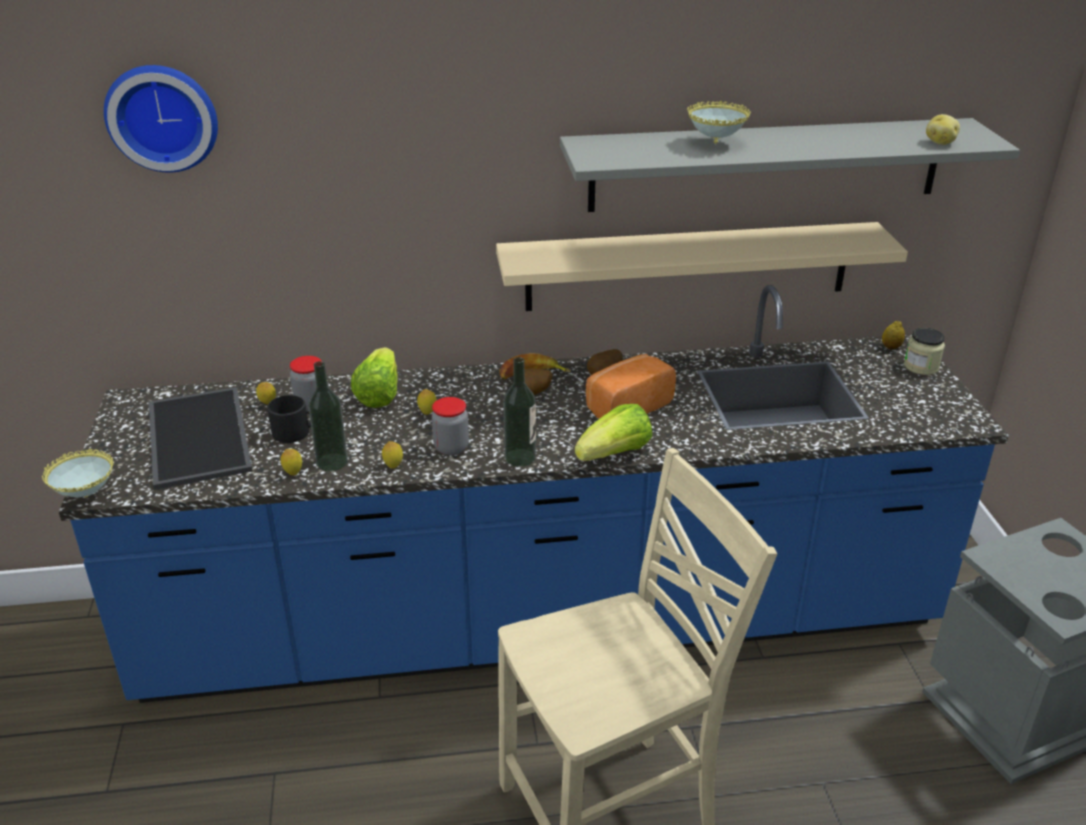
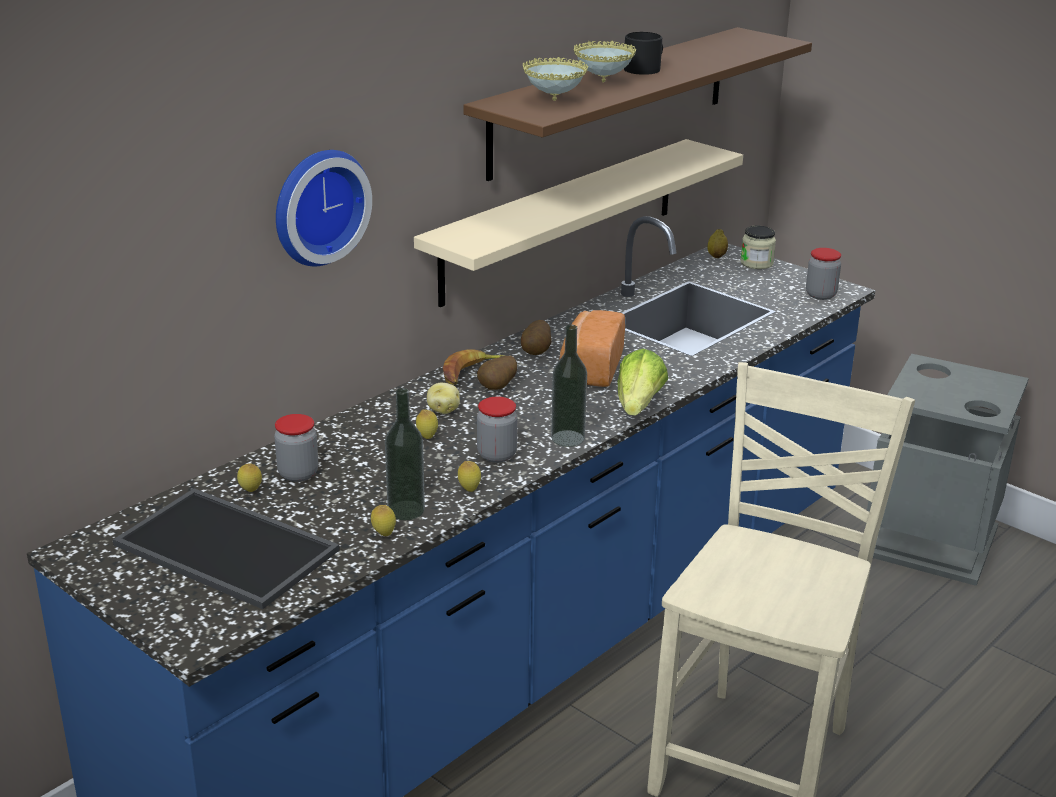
camera: 40 degrees left, 5 degrees down
(86, 497) = (196, 649): bowl -> bowl (554, 100)
(163, 116) = (96, 158): wall clock -> wall clock (316, 205)
(295, 432) = (325, 502): black mug -> black mug (645, 68)
(379, 394) = (353, 440): lettuce -> none
(766, 165) = (612, 100): grey shelf -> brown shelf
(939, 419) = (820, 295): none -> jar
(940, 142) = (755, 48): potato -> potato (443, 410)

